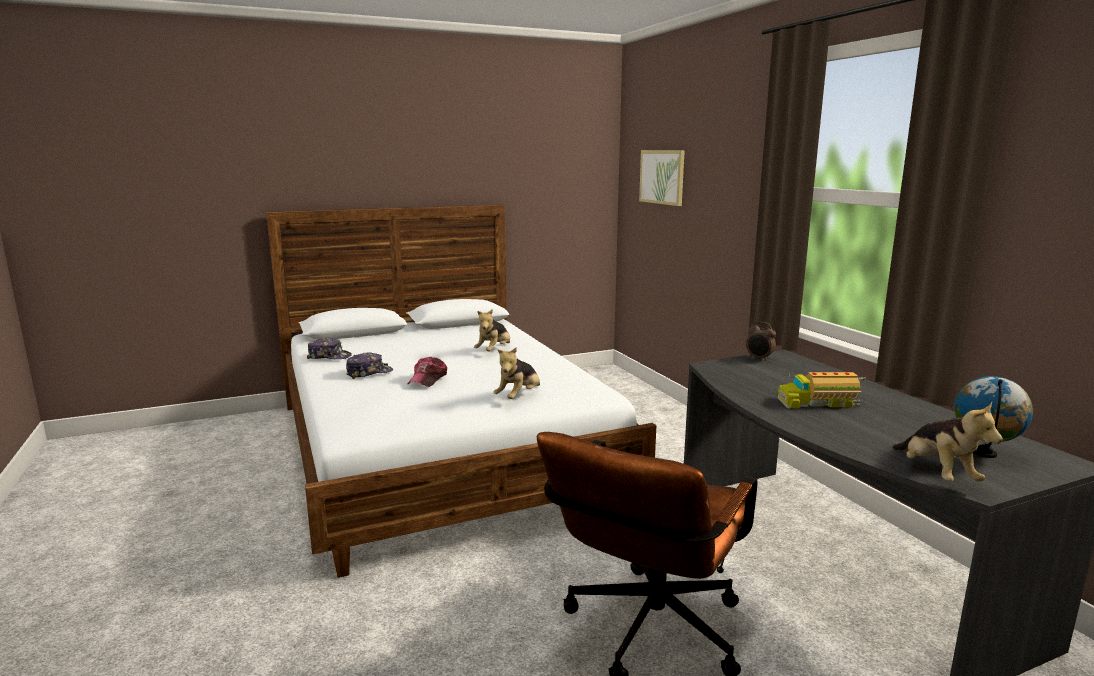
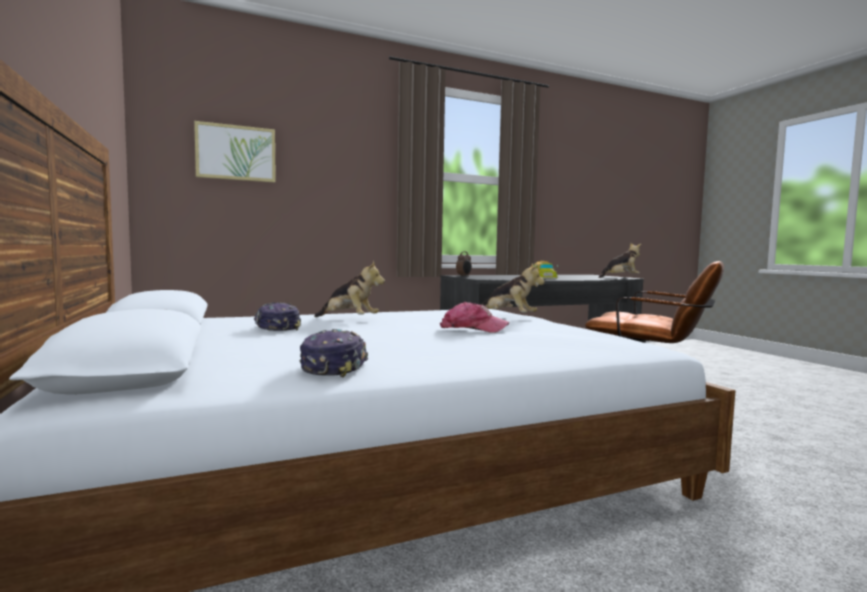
camera: 90 degrees left, 10 degrees down
(369, 373) = (441, 346): cap -> cap (277, 328)
(984, 454) = (591, 276): globe -> none

